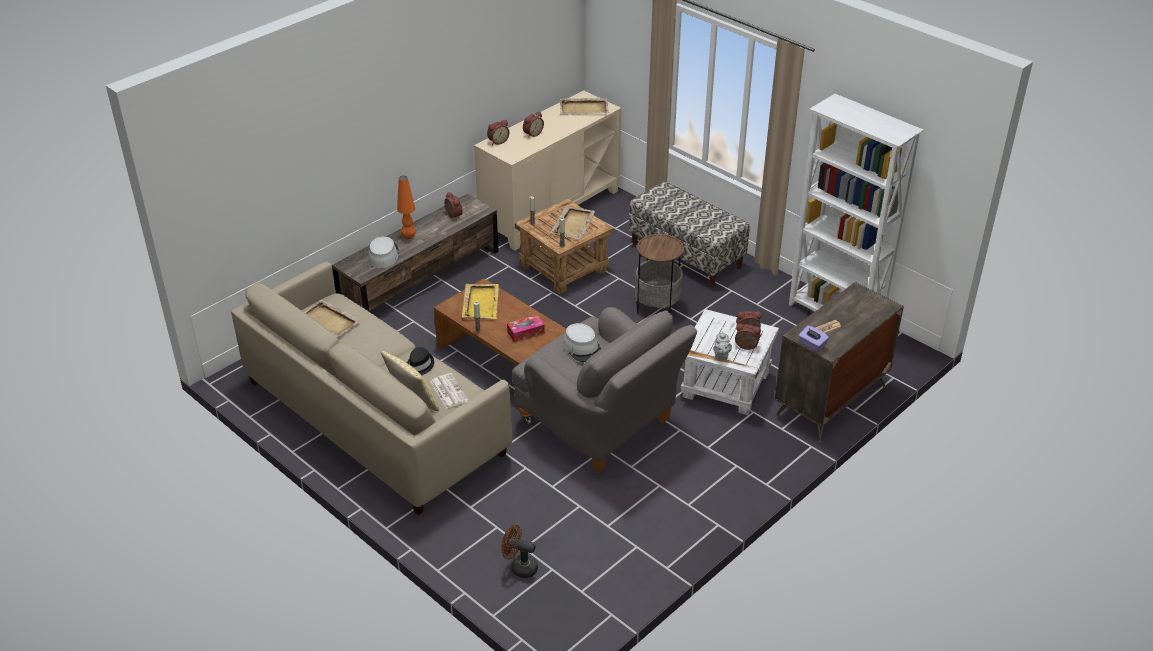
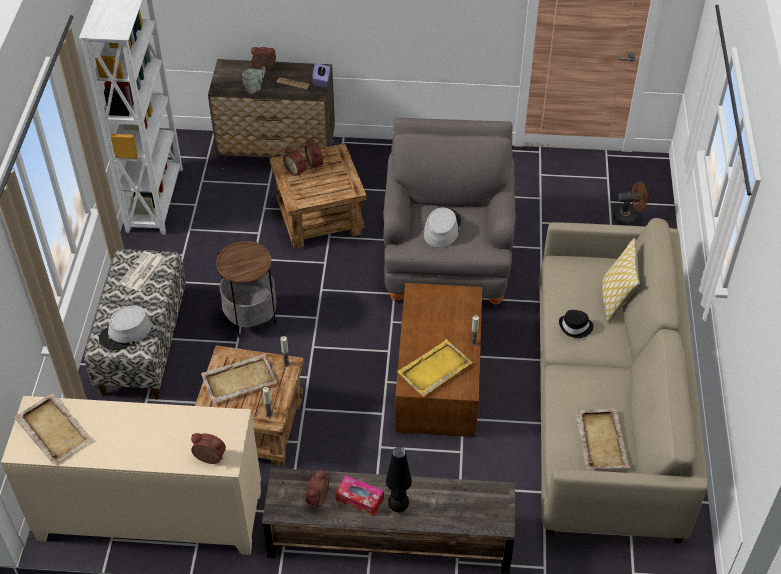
camera: 130 degrees left, 10 degrees up
(383, 255) = (451, 504): grey hat -> grey hat (125, 332)
(409, 237) = (398, 507): orange table lamp -> black table lamp
(448, 391) = (579, 286): newspaper -> newspaper (142, 272)
(520, 567) = (628, 217): brown fan -> brown fan turned 75 degrees counterclockwise
(525, 332) = (440, 308): tissue box -> tissue box (359, 499)
(532, 133) = (161, 438): alarm clock -> alarm clock (264, 69)
(721, 356) = (343, 170): grey teapot -> grey teapot (254, 88)
(724, 385) = (320, 218): white side table -> brown side table

